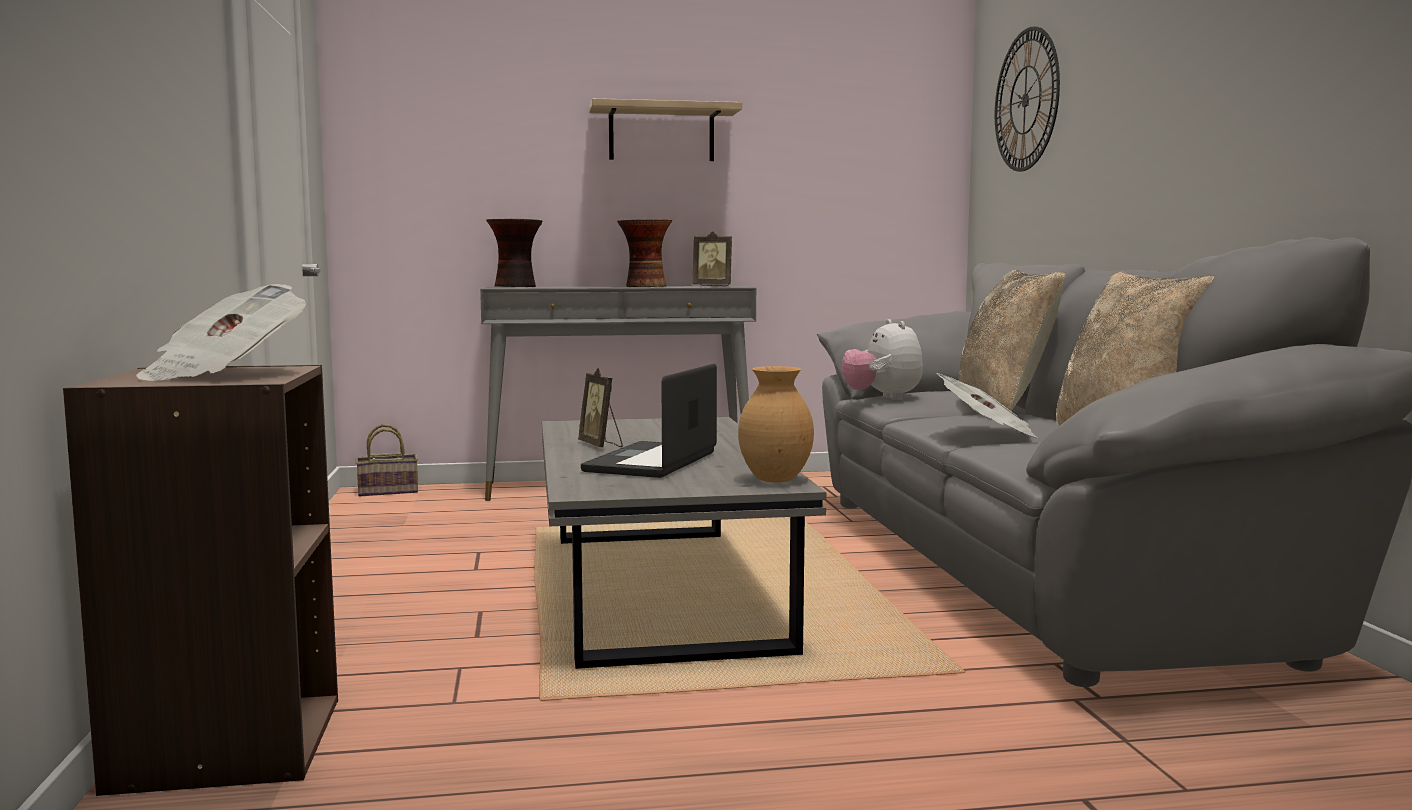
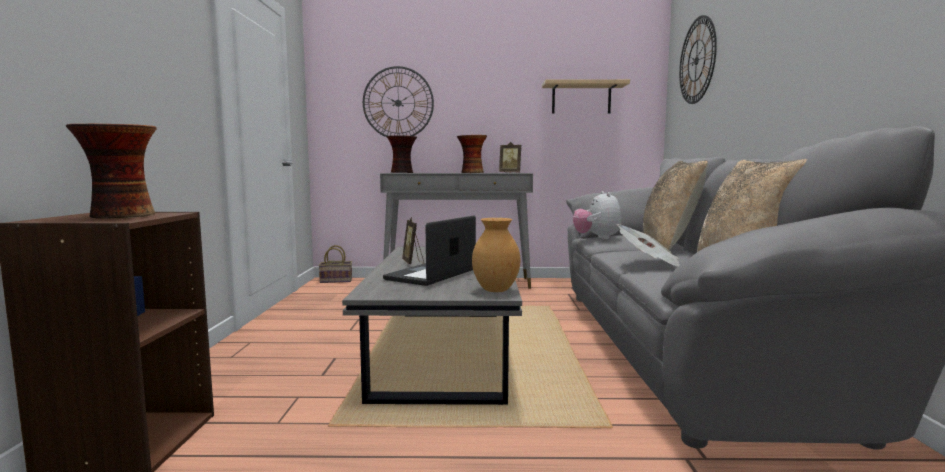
camera: 10 degrees right, 0 degrees up
(223, 374) = (120, 216): newspaper -> vase
(501, 157) = (398, 103): none -> wall clock
(661, 134) = (485, 88): shelf -> shelf (581, 98)

